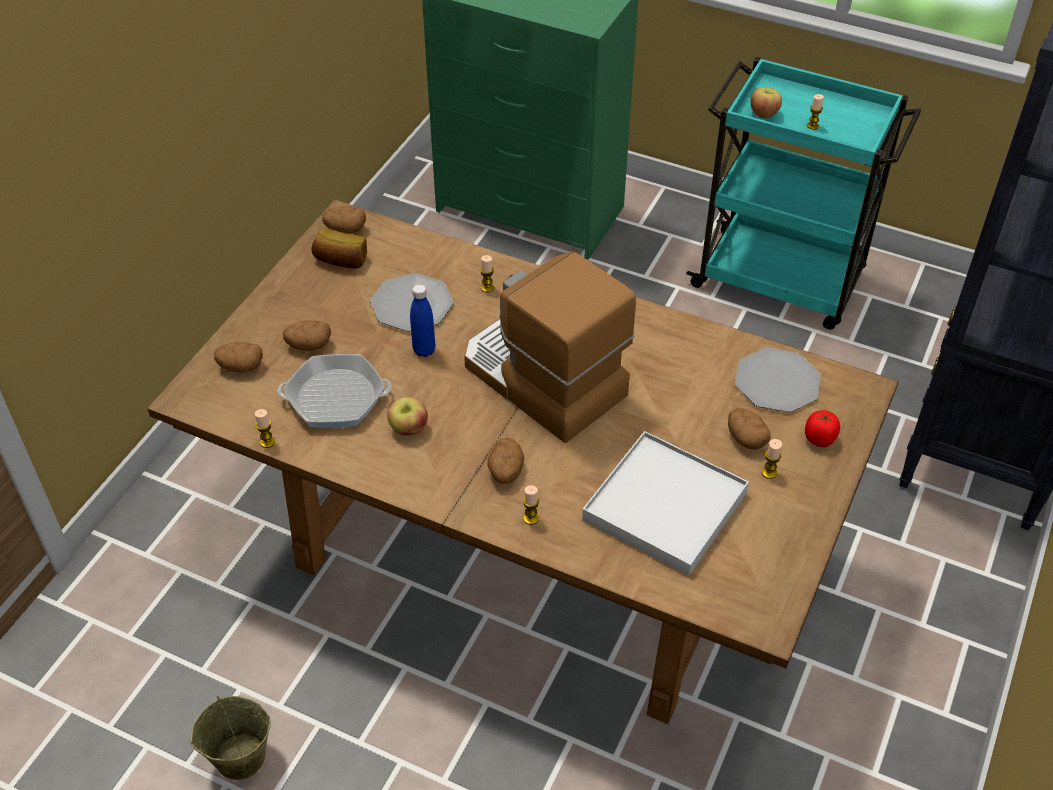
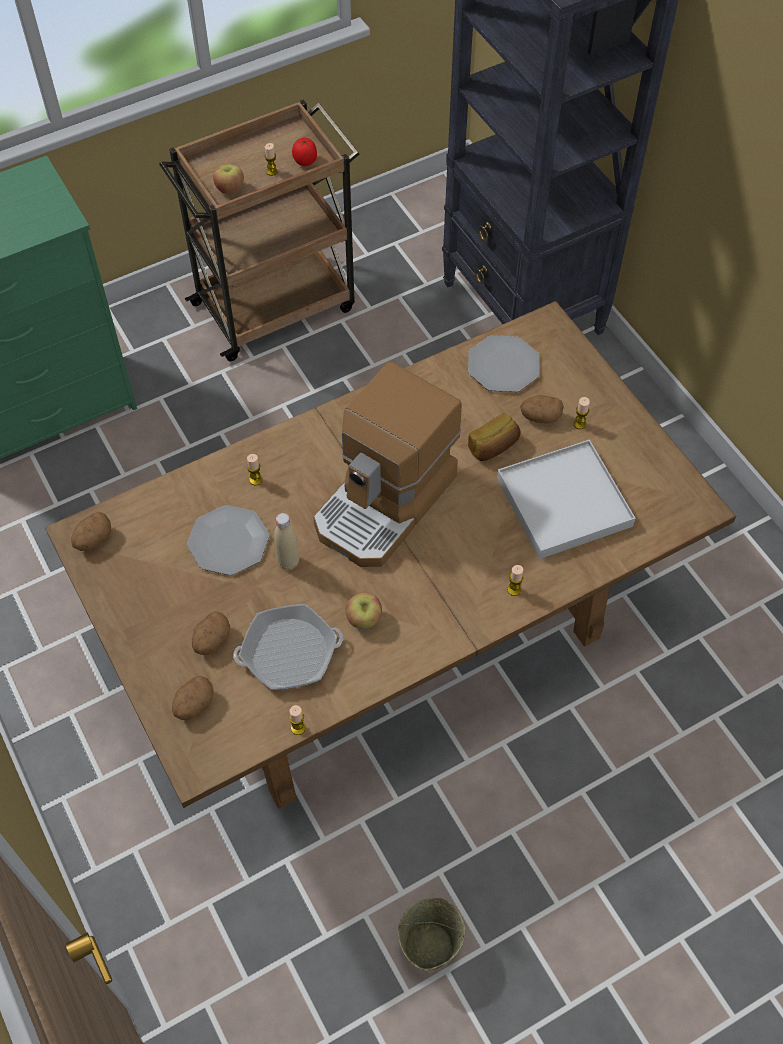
camera: 55 degrees left, 10 degrees up
(336, 398) = (289, 652): frying pan -> frying pan turned 45 degrees clockwise
(341, 260) = (129, 564): bread -> bread (494, 447)
(424, 350) = (288, 562): blue bottle -> beige bottle
(505, 472) = (458, 580): potato -> none
(541, 381) = (386, 503): coffee machine -> coffee machine turned 45 degrees counterclockwise
(781, 280) = (276, 305): turquoise cart -> brown cart
(819, 439) = (573, 377): tomato -> tomato (305, 161)

